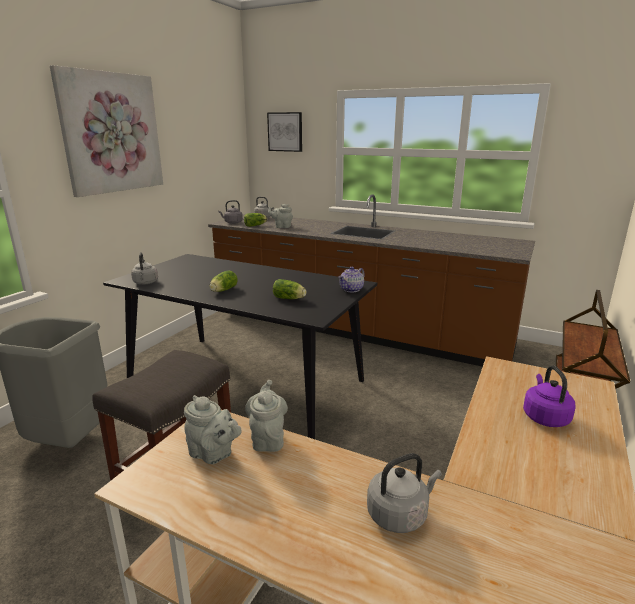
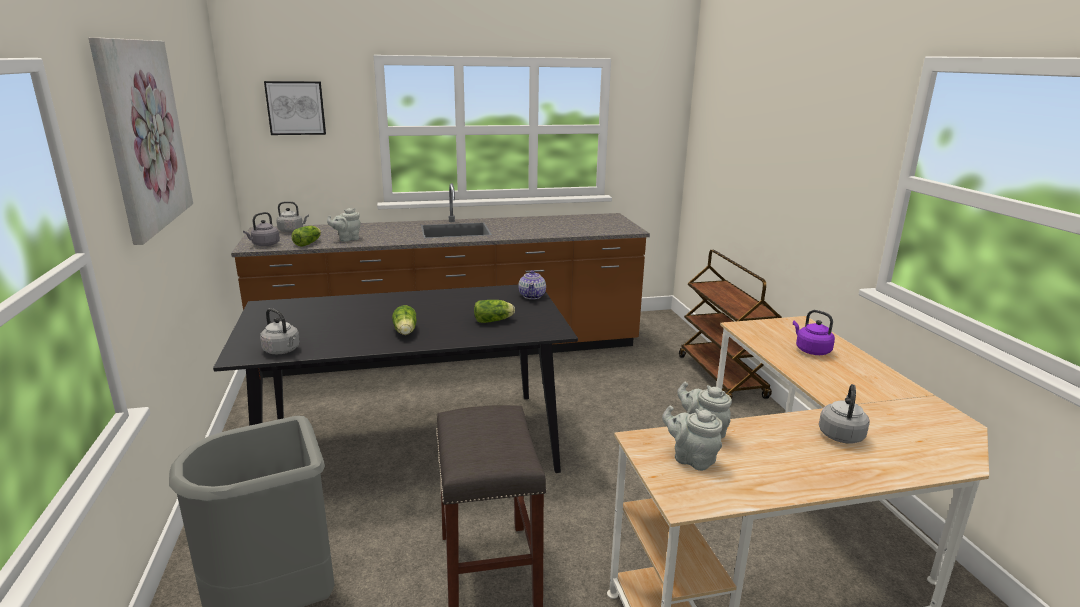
camera: 40 degrees left, 0 degrees up
(213, 454) = (691, 459): grey teapot -> grey teapot turned 135 degrees counterclockwise

